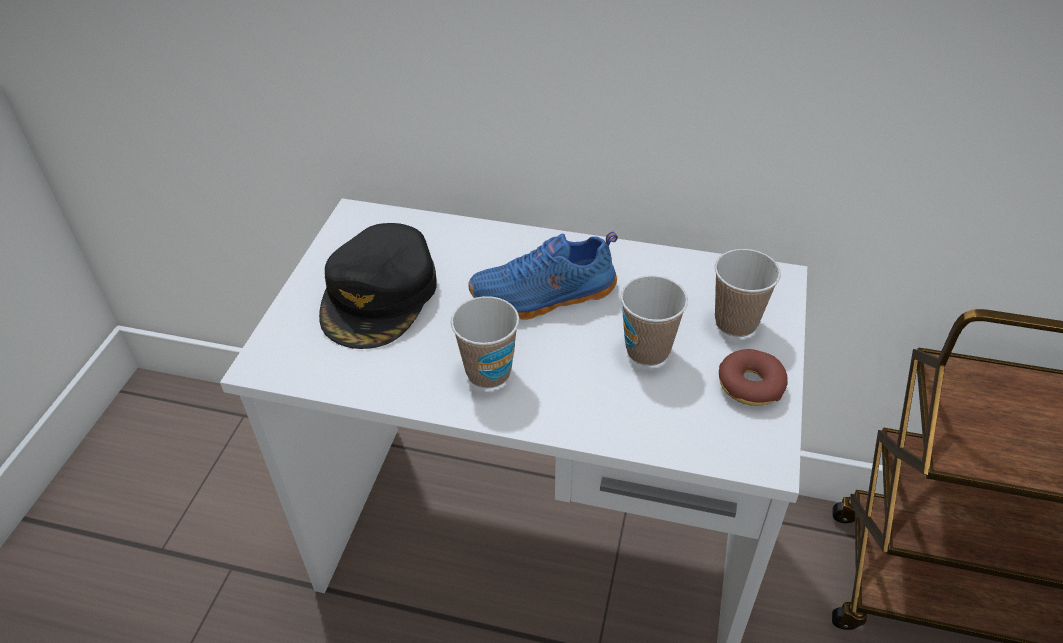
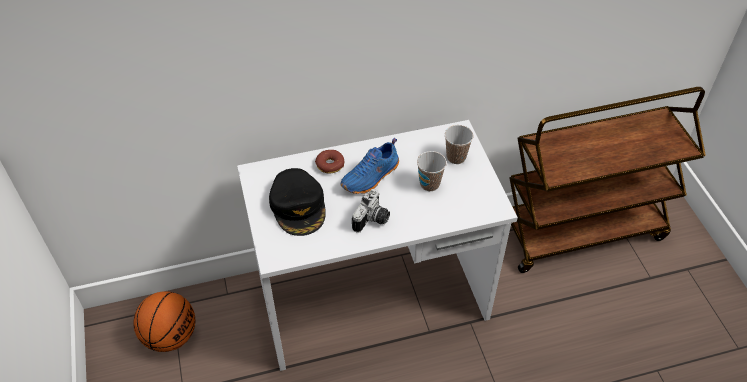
camera: 30 degrees left, 5 degrees up
(208, 457) = (170, 336): none -> basketball
(488, 372) = (373, 220): cup -> camera
(750, 385) = (477, 182): donut -> donut (330, 165)

